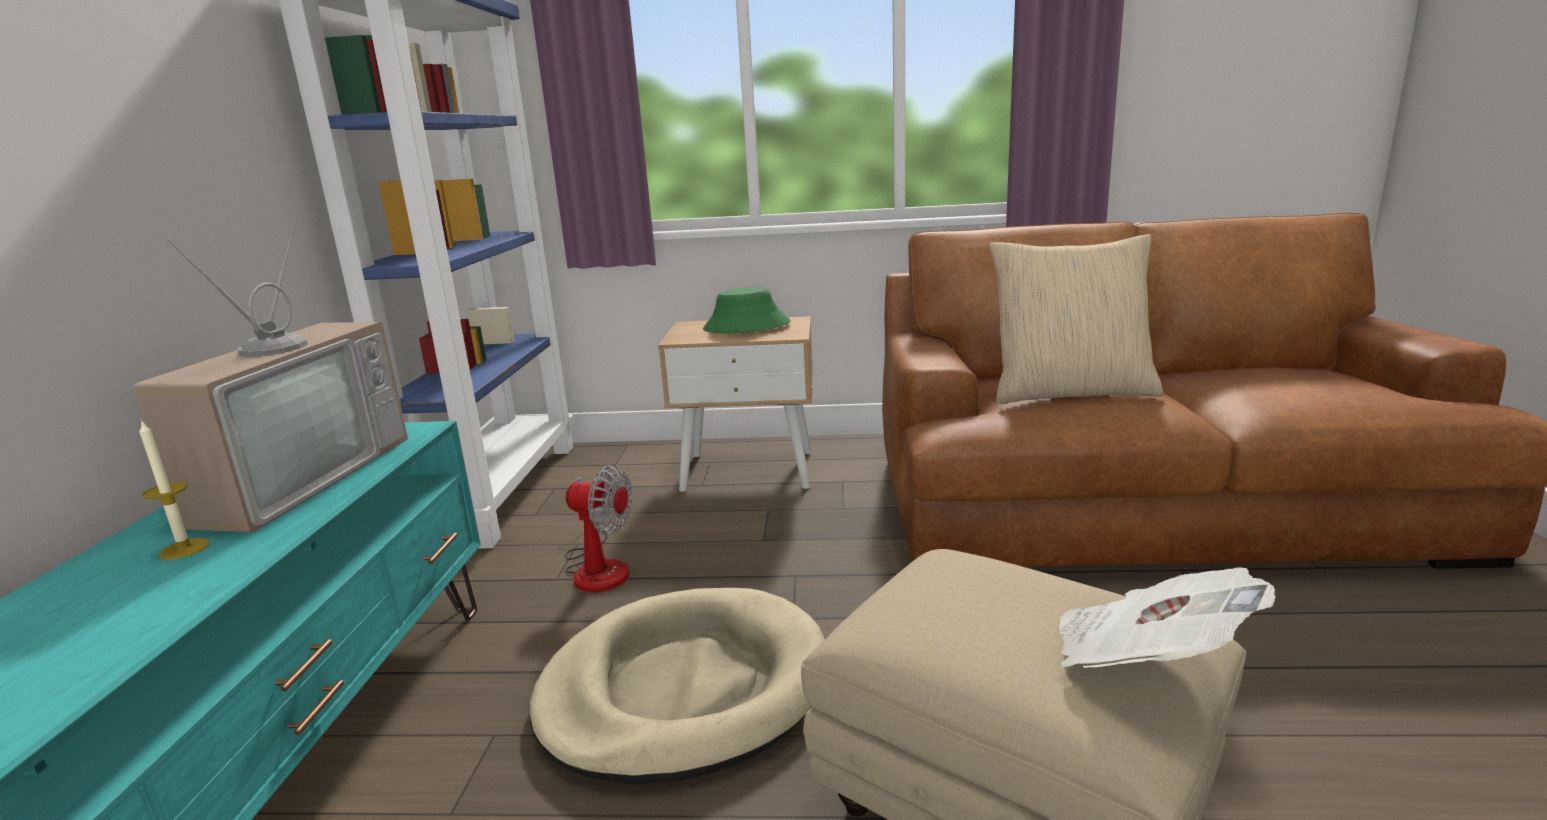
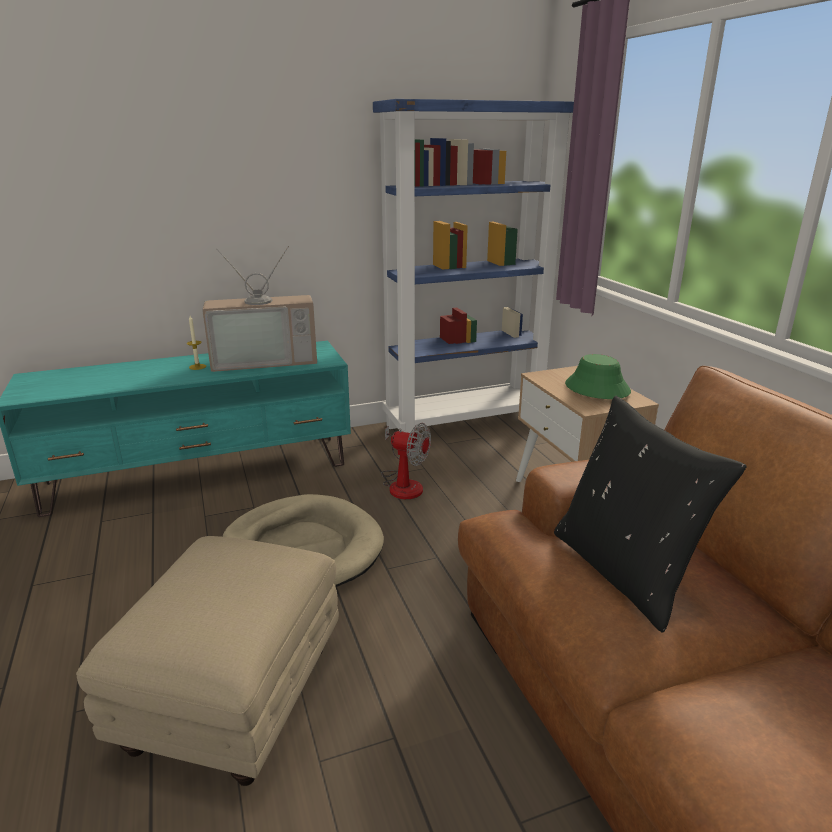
camera: 65 degrees right, 5 degrees up
(598, 567) = (403, 484): fan -> fan turned 60 degrees counterclockwise
(1070, 391) = (624, 571): beige pillow -> black pillow
(1145, 659) = (172, 635): newspaper -> none

